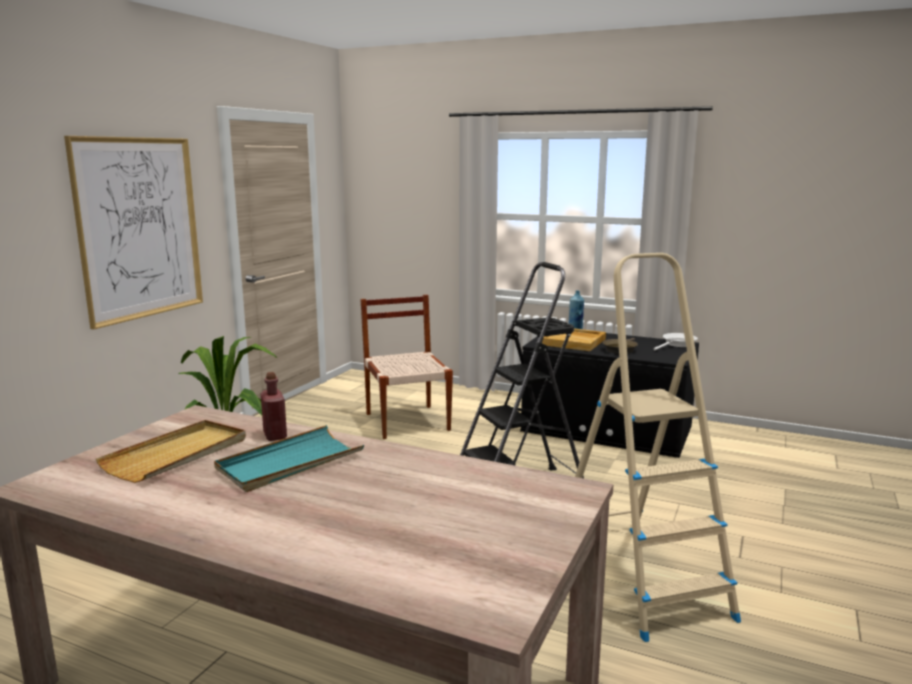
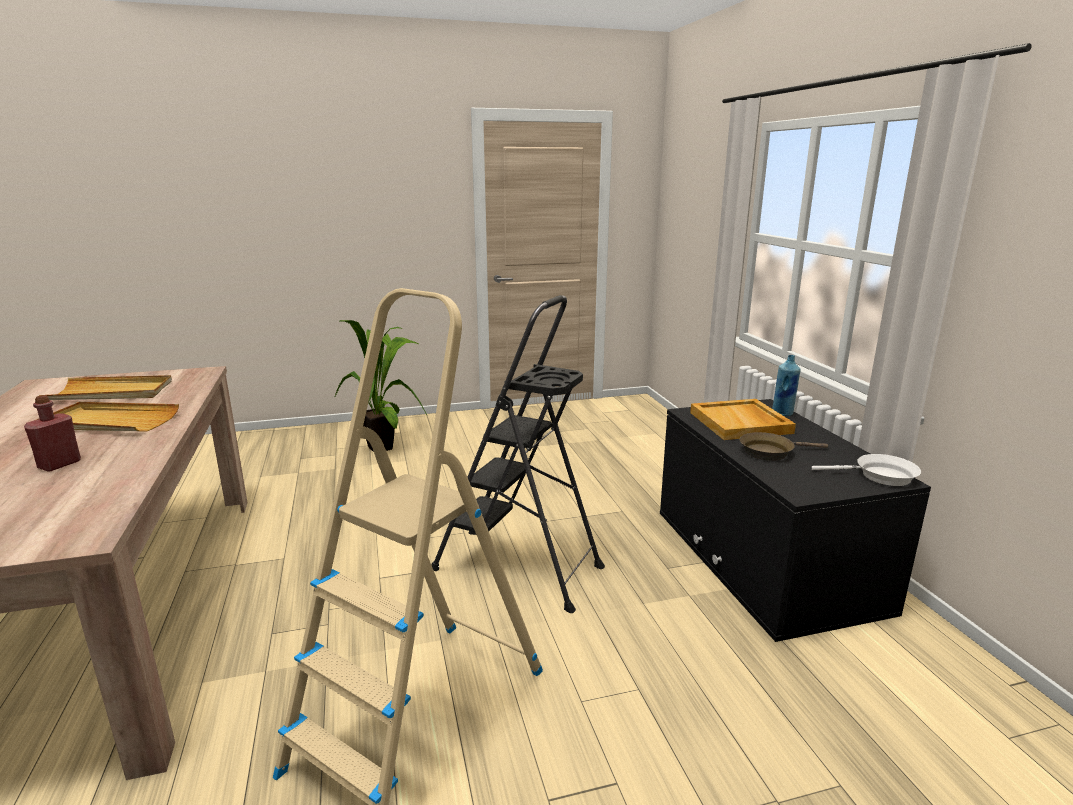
camera: 50 degrees right, 5 degrees up
(139, 228) = (368, 220): picture -> none
(275, 435) = (171, 401): red bottle -> red bottle (59, 464)
(289, 463) = (109, 422): turquoise tray -> beige tray
(407, 421) = (583, 457): chair -> none

